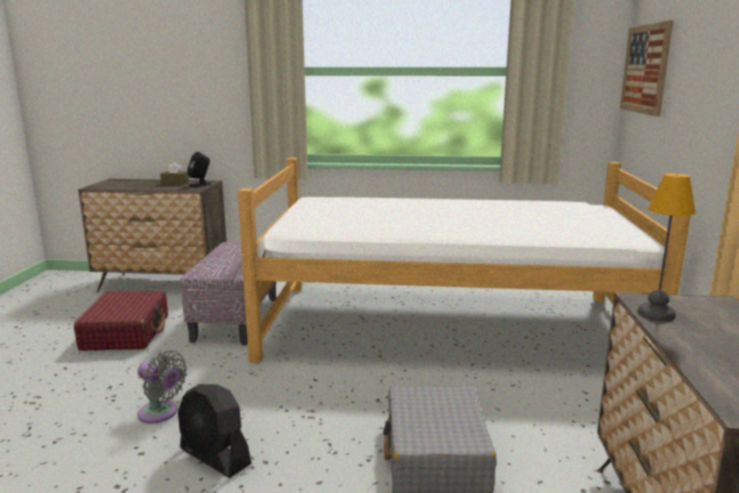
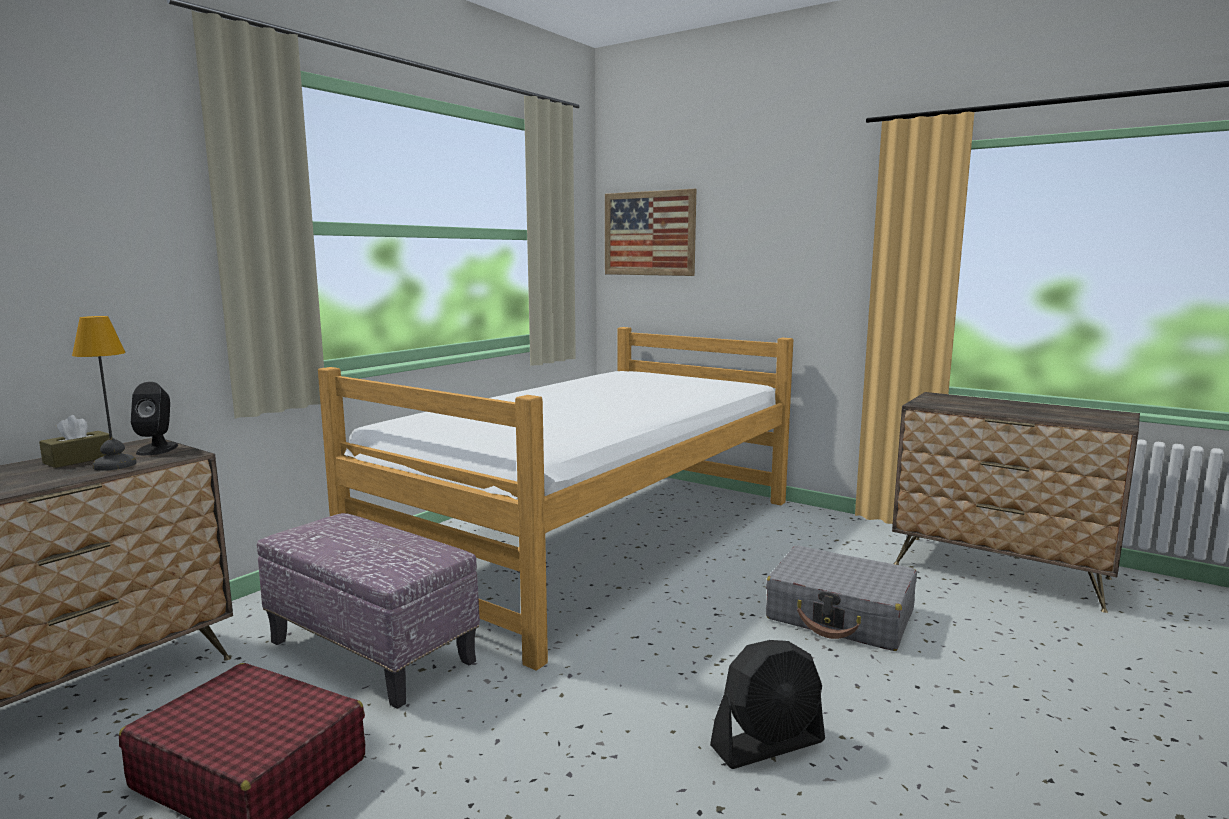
camera: 60 degrees left, 5 degrees down
(161, 414) = (617, 774): grey fan -> none
(655, 313) = (952, 407): table lamp -> table lamp (113, 465)

